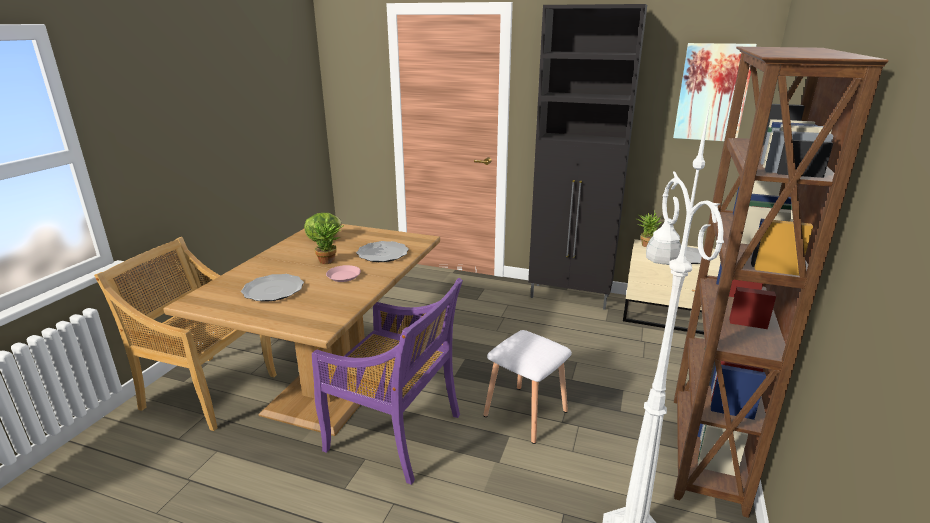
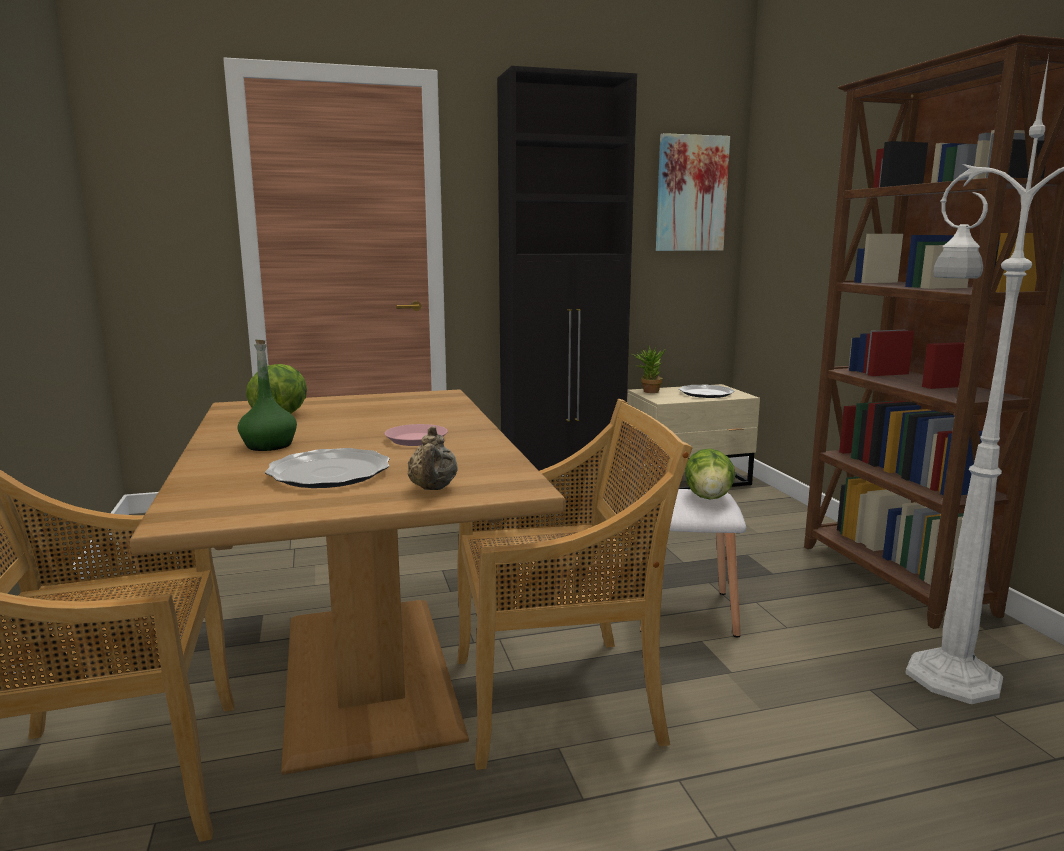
camera: 35 degrees left, 10 degrees down
(285, 262) = (269, 445): none -> green bottle
(289, 315) = (433, 489): none -> beige teapot
(329, 262) = (352, 432): potted plant -> none
(382, 254) = (420, 413): plate -> none
(396, 434) = (558, 698): purple chair -> beige chair
(540, 350) = (708, 497): none -> lettuce

